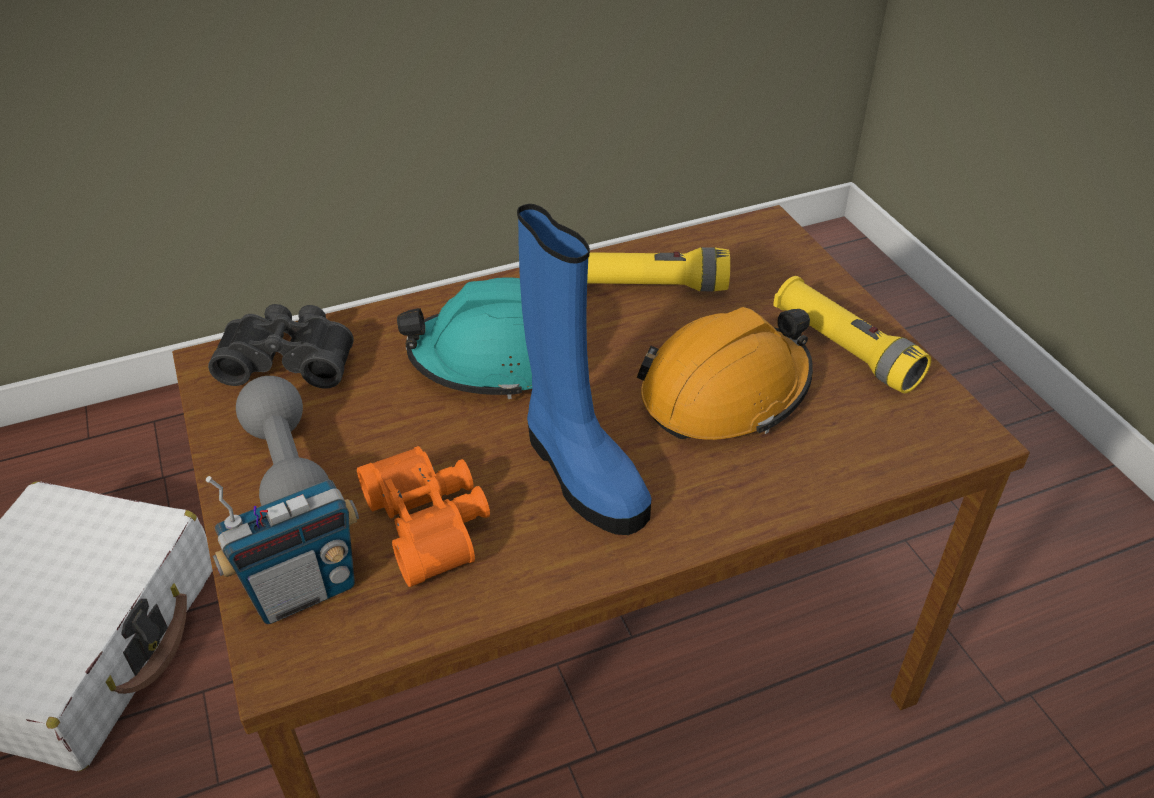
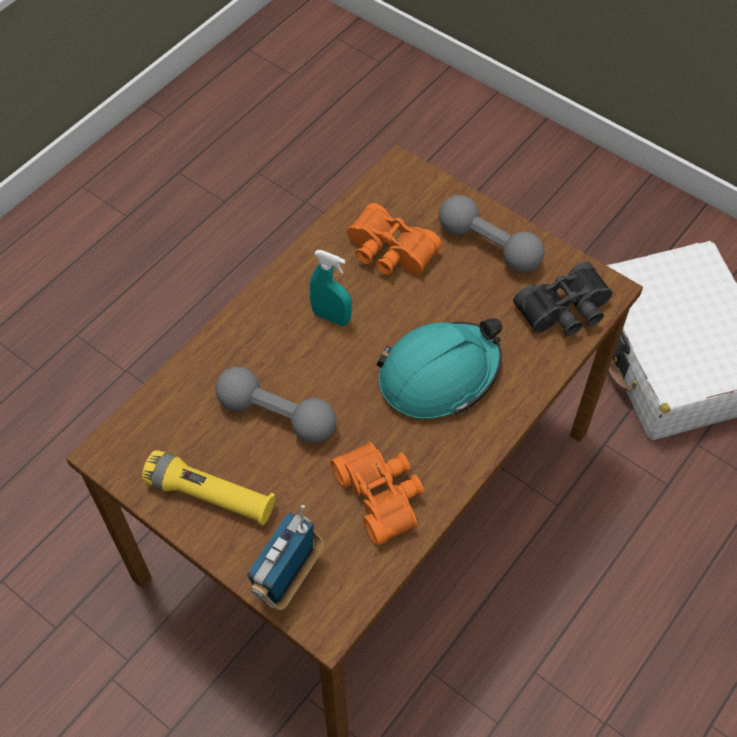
camera: 150 degrees right, 15 degrees up
(303, 590) = (420, 196): radio -> radio (287, 579)
(581, 472) = (331, 317): blue boot -> turquoise spray bottle
(649, 286) = (382, 495): yellow flashlight -> orange binoculars
(725, 392) = (276, 415): orange hard hat -> grey dumbbell

